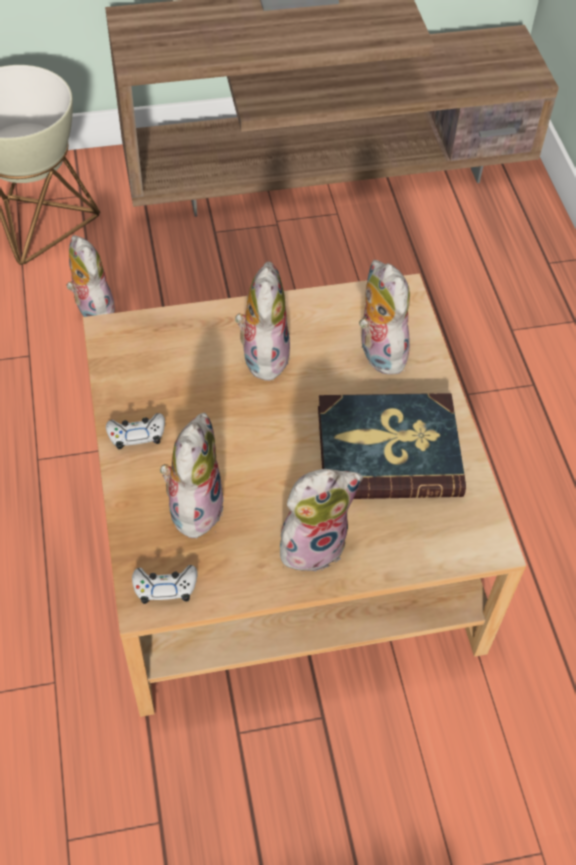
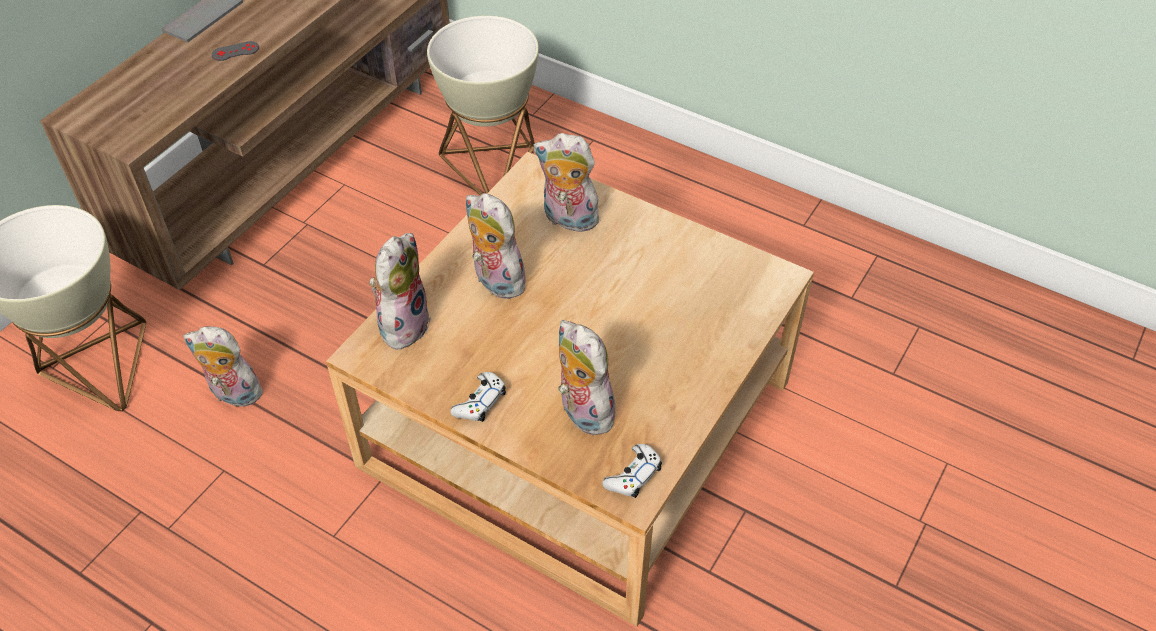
camera: 45 degrees left, 5 degrees down
(285, 39) = (235, 51): none -> grey game controller
(313, 543) = (685, 366): plush toy -> plush toy (403, 323)
(388, 450) = (654, 273): book -> none
(461, 283) = (492, 168): none -> planter

